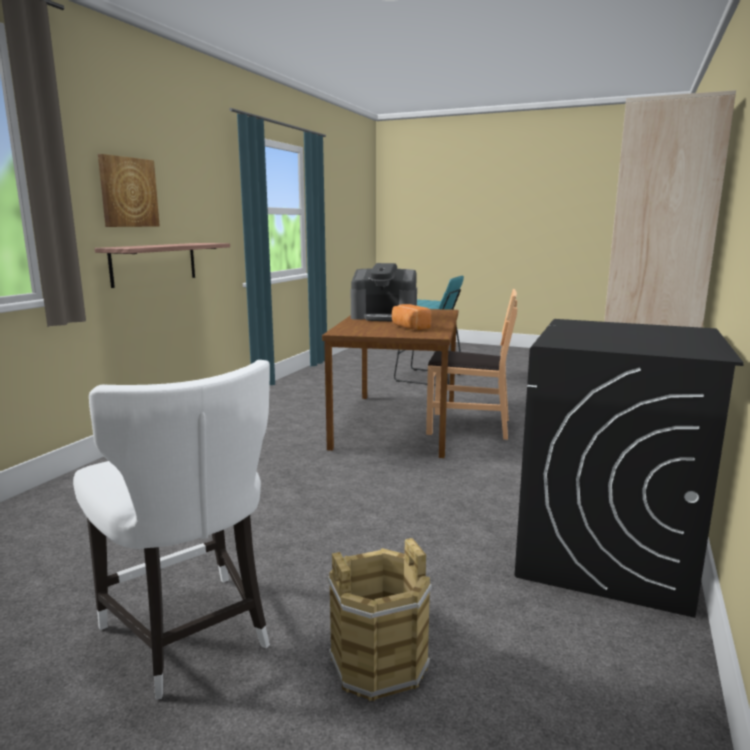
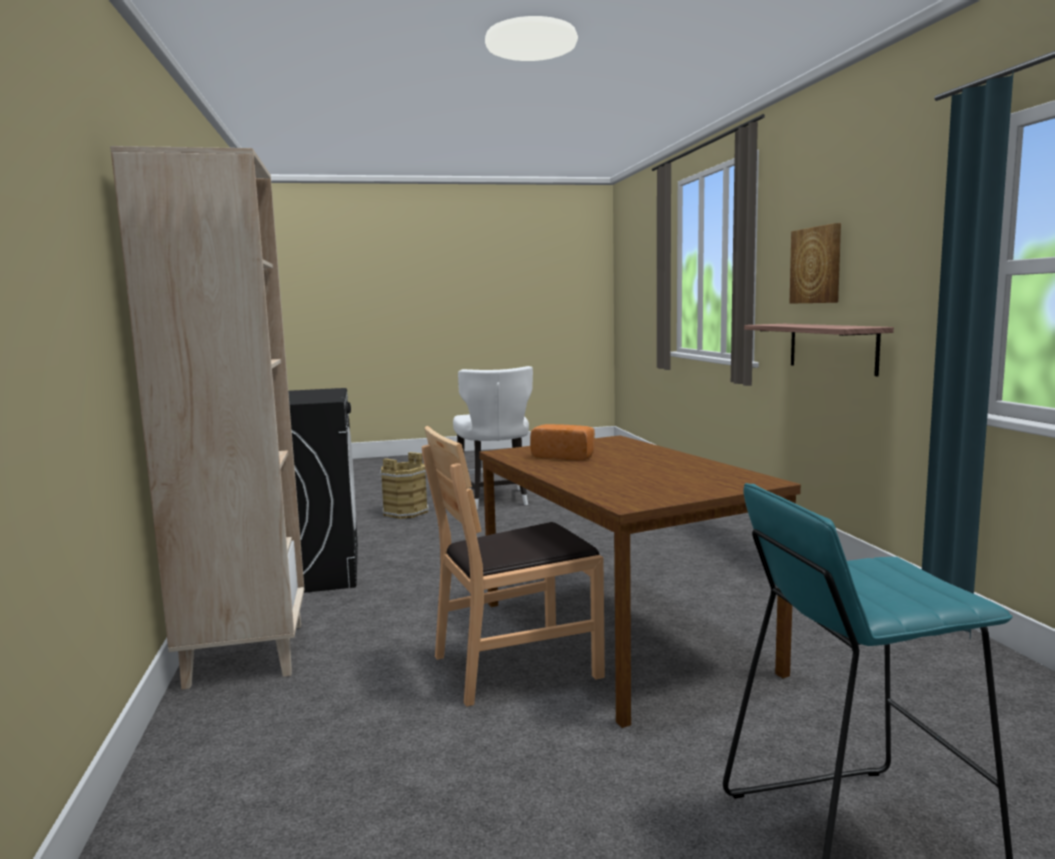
camera: 145 degrees right, 5 degrees down
(189, 635) = (495, 500): white chair -> white chair turned 120 degrees counterclockwise
(384, 317) = (662, 467): coffee machine -> none

